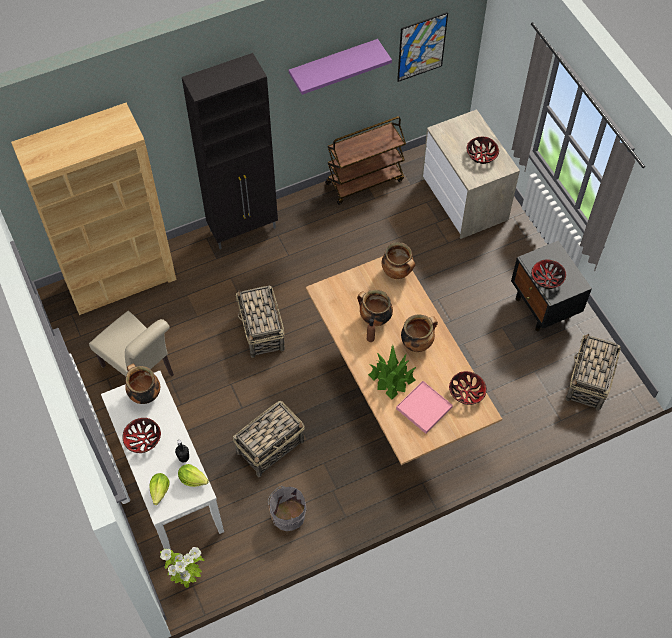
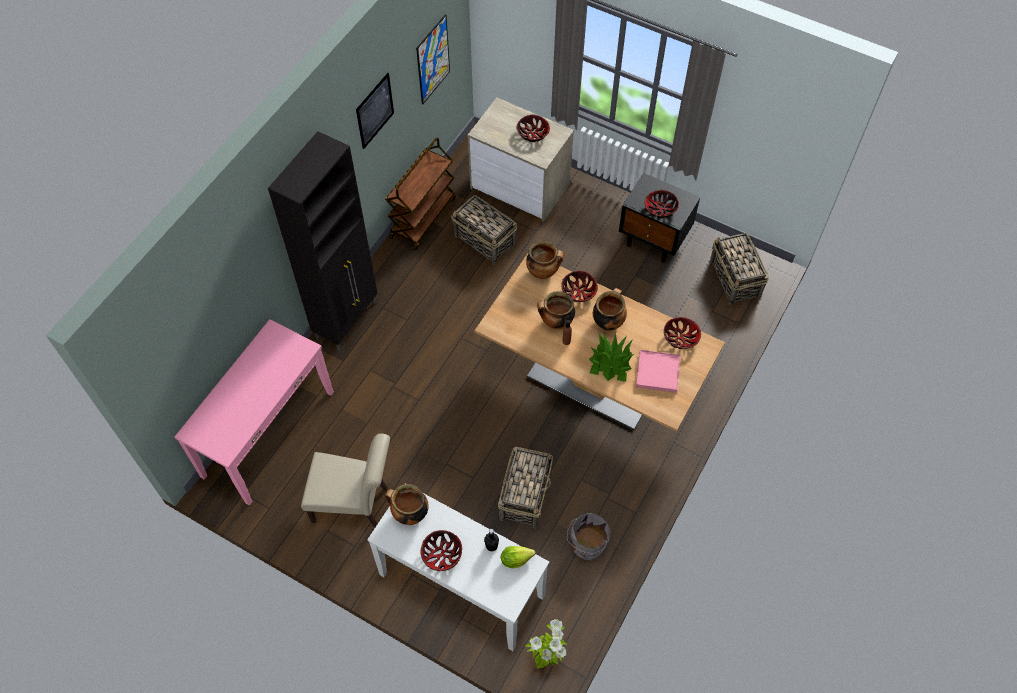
camera: 35 degrees left, 0 degrees up
(121, 280) = (268, 433): brown bookcase -> pink console table
(160, 491) = (495, 589): lettuce -> none
(262, 331) = (436, 400): basket -> basket (485, 240)
(333, 63) = (375, 111): purple shelf -> picture
(413, 305) = (579, 292): none -> bowl

